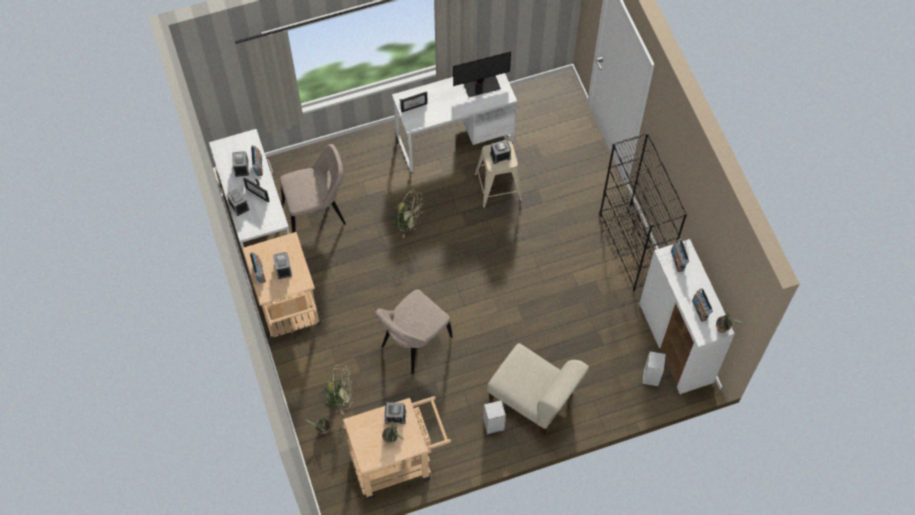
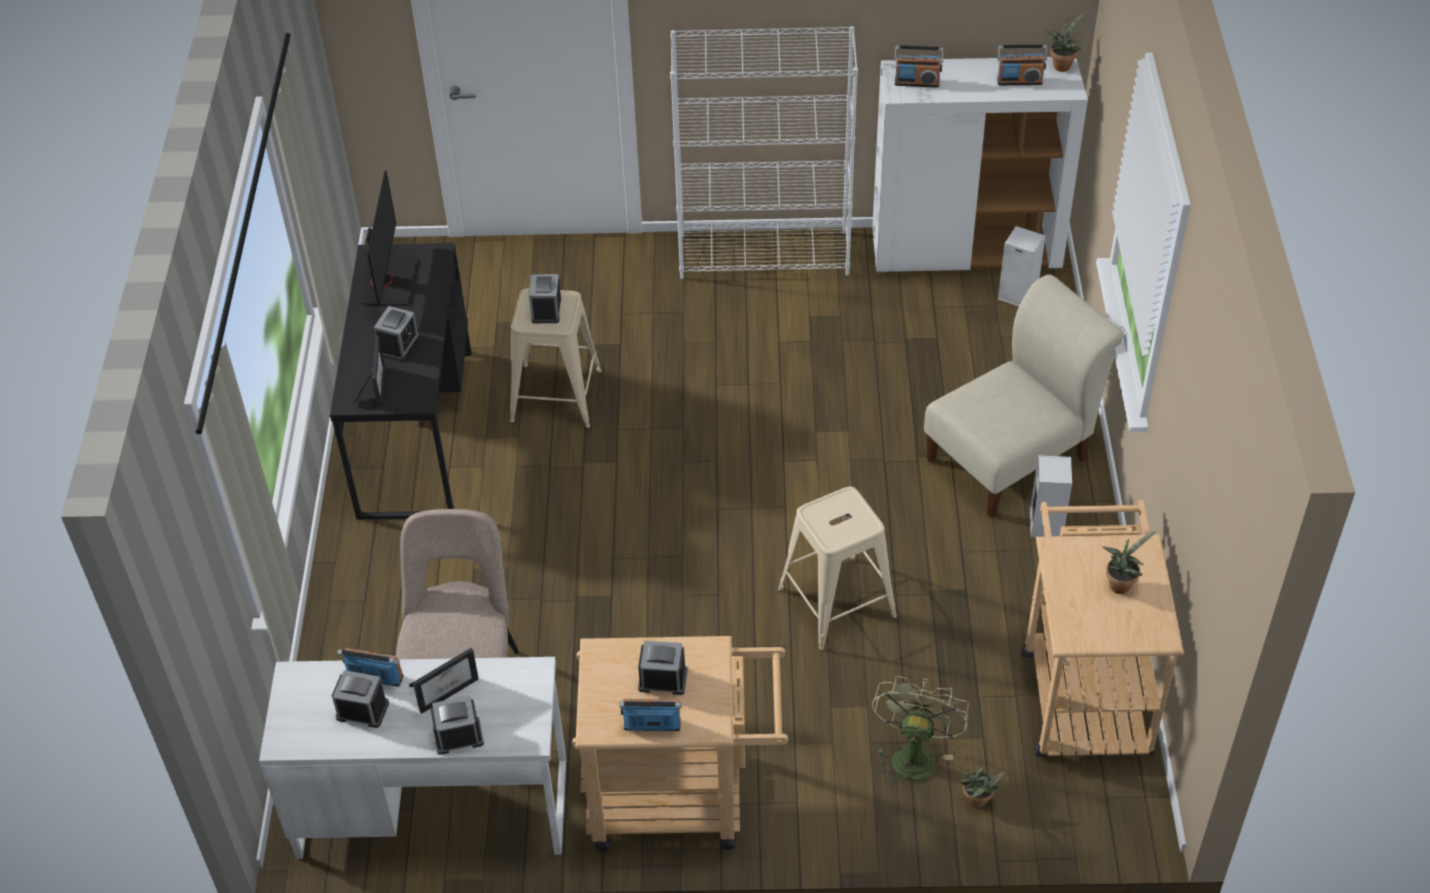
camera: 70 degrees left, 15 degrees down
(395, 416) = (1072, 567): alarm clock -> alarm clock (398, 345)
(408, 223) = (567, 548): green fan -> none
(414, 344) = (837, 603): beige chair -> beige stool
(455, 138) = (416, 432): white desk -> black desk
(632, 247) = (765, 254): black bookcase -> white bookcase

